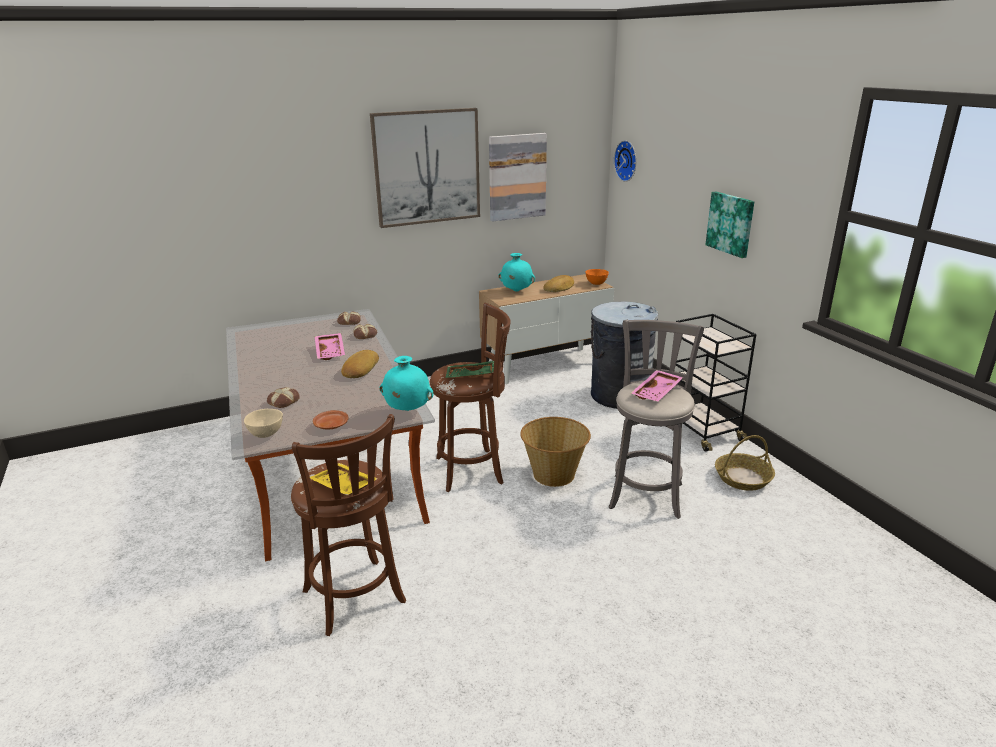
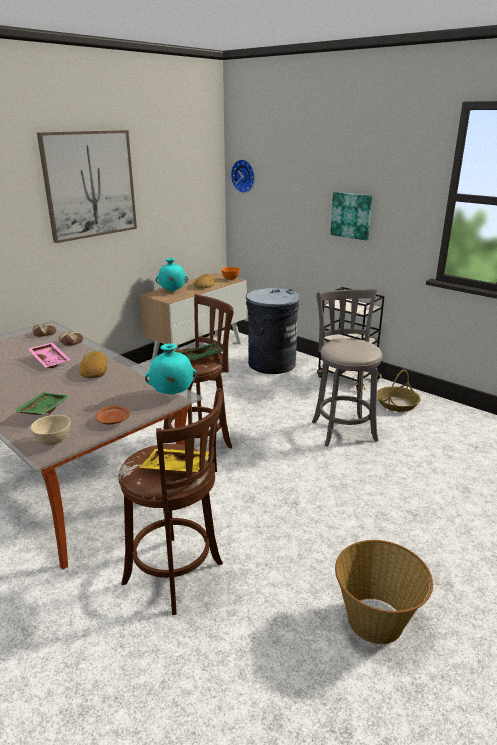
camera: 25 degrees left, 0 degrees up
(283, 401) = (43, 409): bread -> green tray
(517, 177) = (161, 192): picture -> none
(554, 475) = (267, 432): basket -> basket (376, 621)
(657, 392) = (352, 345): pink tray -> none

